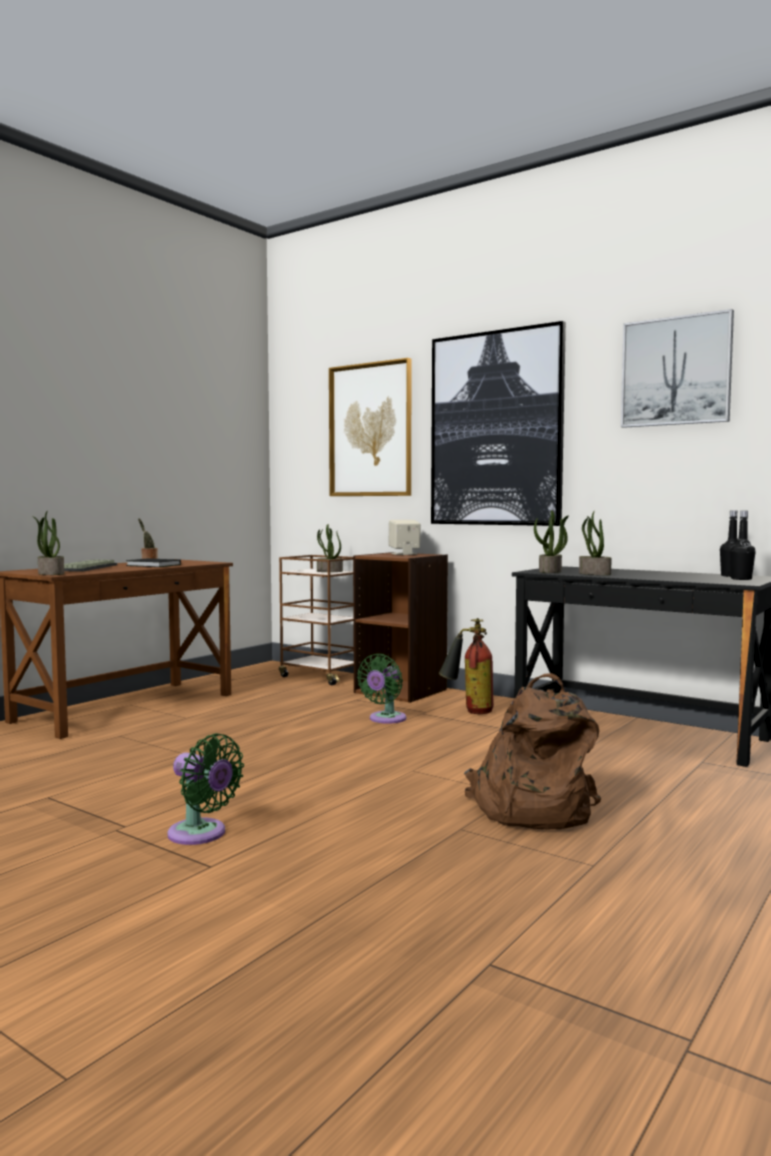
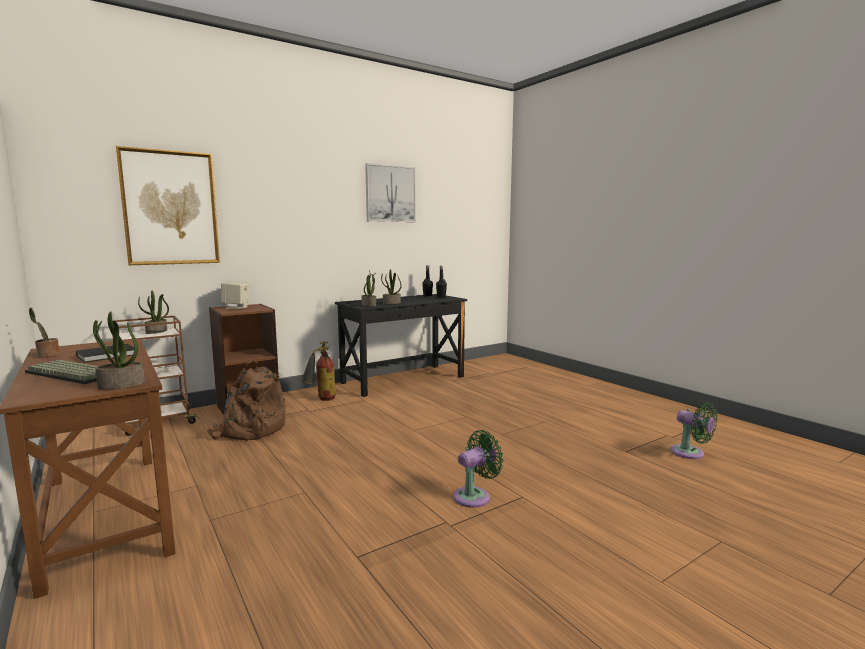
camera: 70 degrees left, 5 degrees up
(385, 719) = (308, 421): green fan -> green fan (691, 453)
(496, 429) = (288, 216): picture -> none
(530, 809) = (486, 417): brown backpack -> brown backpack (250, 430)

